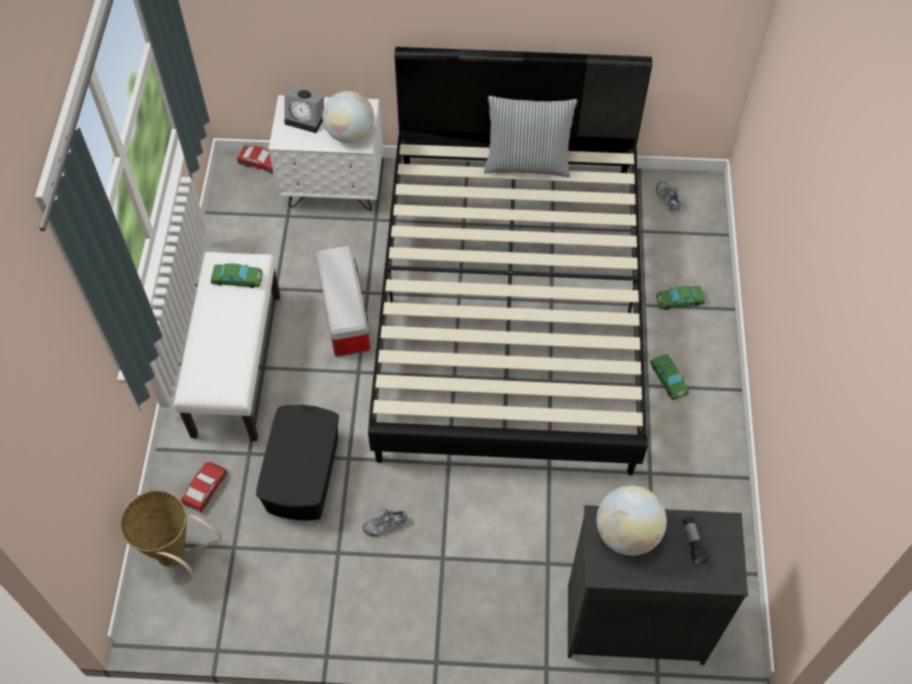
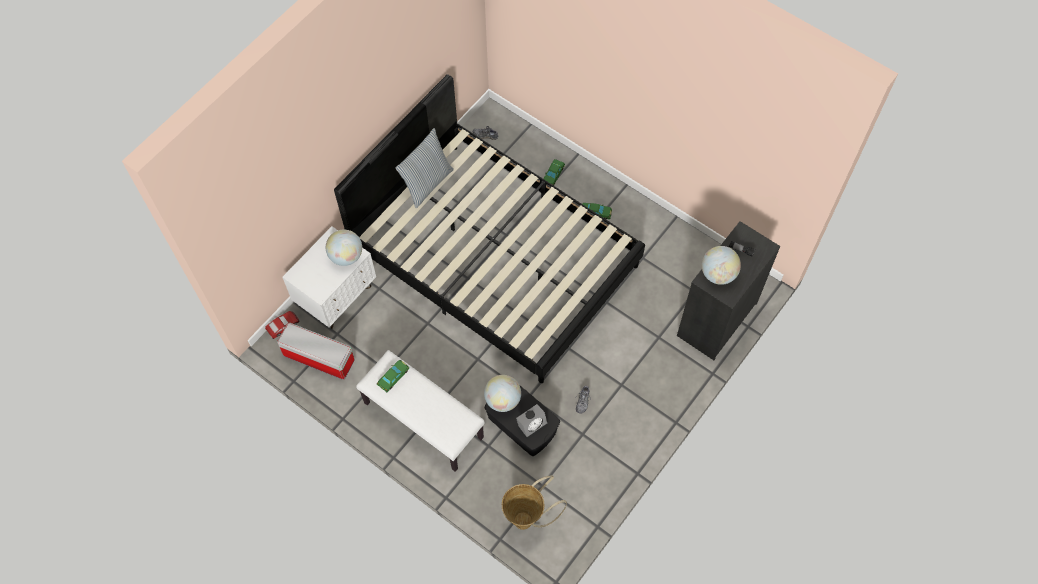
camera: 55 degrees left, 5 degrees up
(205, 488) = (494, 481): toy car -> none
(302, 420) = (503, 400): none -> globe
(306, 119) = (315, 272): alarm clock -> alarm clock (532, 424)
(344, 313) = (432, 343): storage box -> storage box (318, 358)

